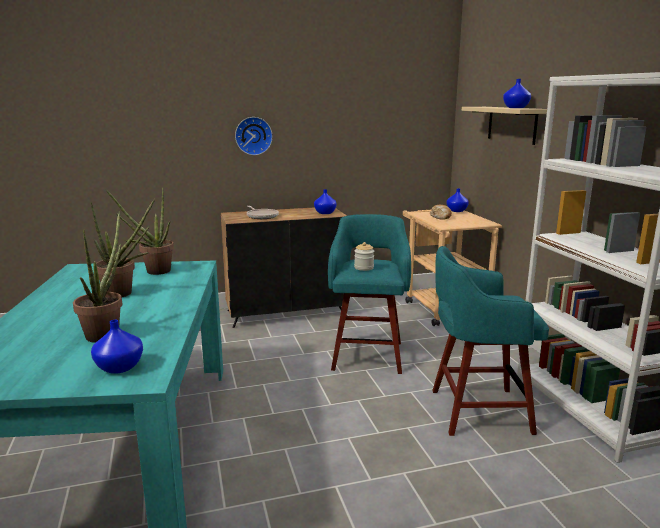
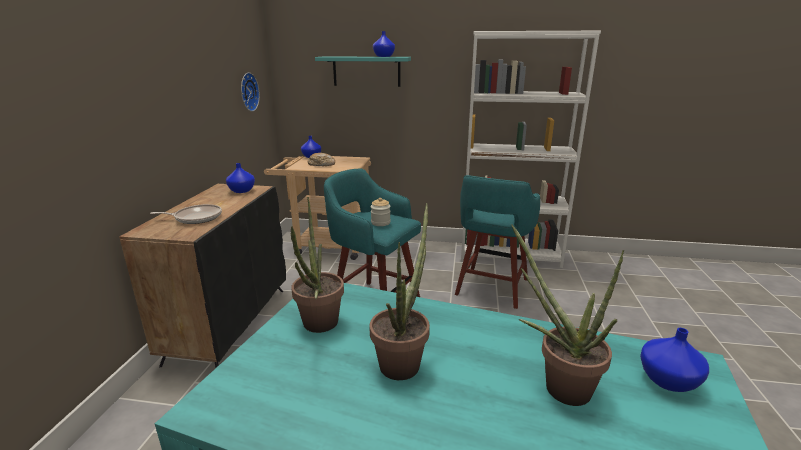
camera: 65 degrees left, 5 degrees up
(253, 136) = (129, 109): wall clock -> wall clock (247, 92)
(512, 124) = (366, 71): beige shelf -> turquoise shelf

